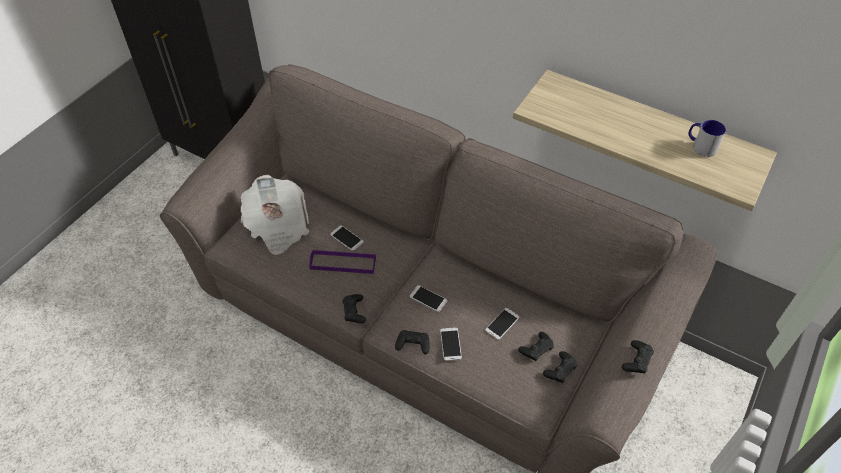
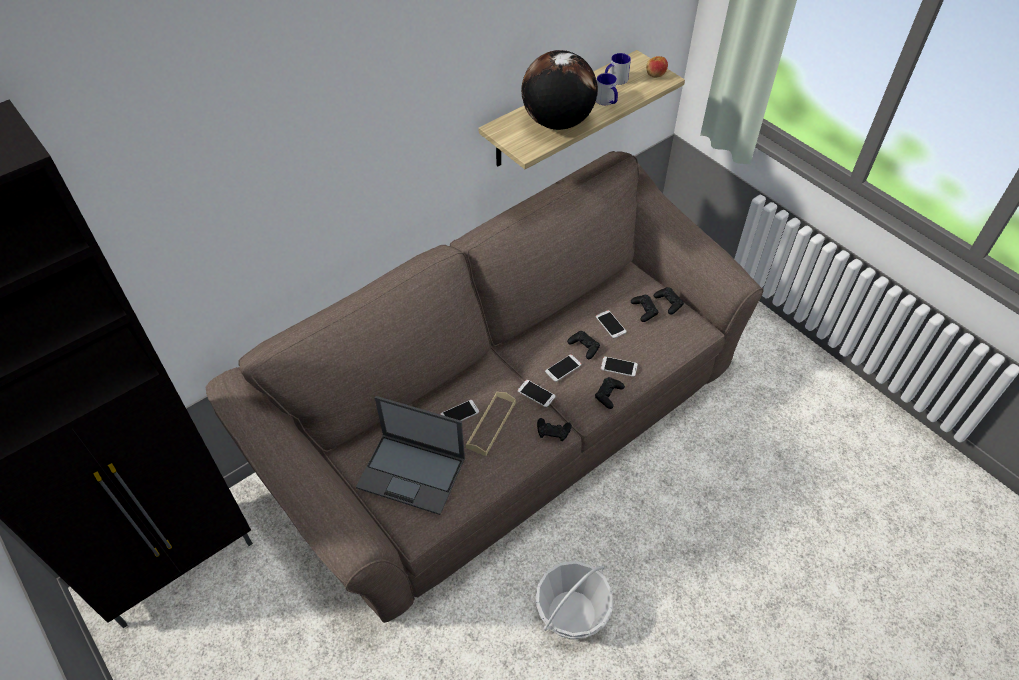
camera: 70 degrees left, 0 degrees up
(246, 420) = (571, 613): none -> basket
(277, 227) = (412, 473): newspaper -> laptop
(343, 263) = (491, 425): purple tray -> beige tray
(391, 287) = (536, 393): none -> phone
(592, 119) = (557, 122): none -> globe
(637, 360) = (698, 241): black game controller -> black game controller (584, 347)
(656, 148) = (607, 101): none -> mug
(740, 177) = (655, 74): none -> apple

